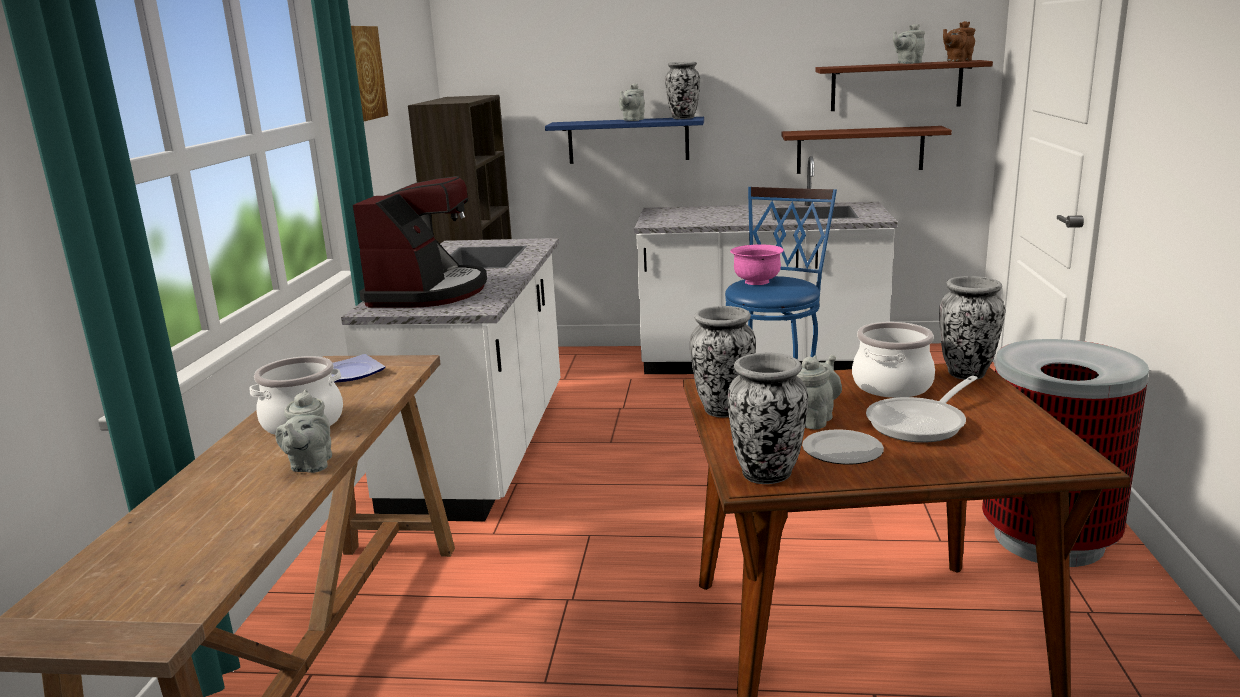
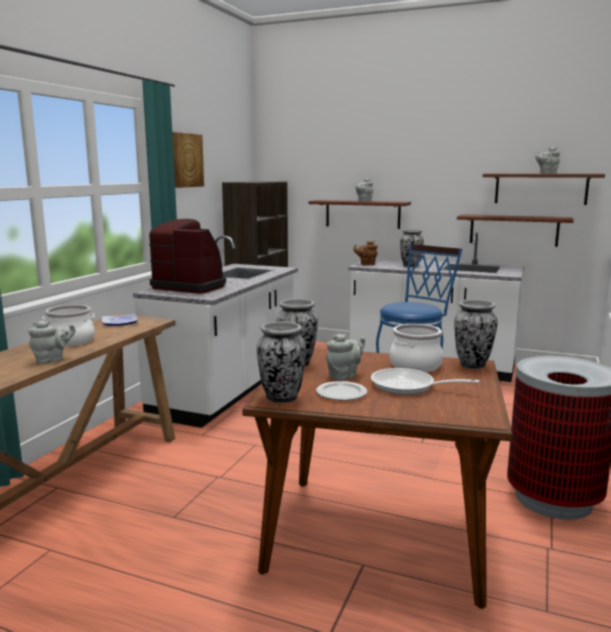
camera: 15 degrees right, 5 degrees down
(310, 465) = (52, 360): grey teapot -> grey teapot turned 135 degrees counterclockwise
(428, 292) = (191, 286): coffee machine -> coffee machine turned 90 degrees counterclockwise
(628, 140) = (362, 214): blue shelf -> brown shelf
(683, 118) = (395, 201): vase -> vase (410, 266)
(756, 282) = (402, 304): pink bowl -> none
(921, 423) = (408, 386): frying pan -> frying pan turned 45 degrees clockwise
(957, 61) = (581, 173): brown teapot -> brown teapot (366, 264)

